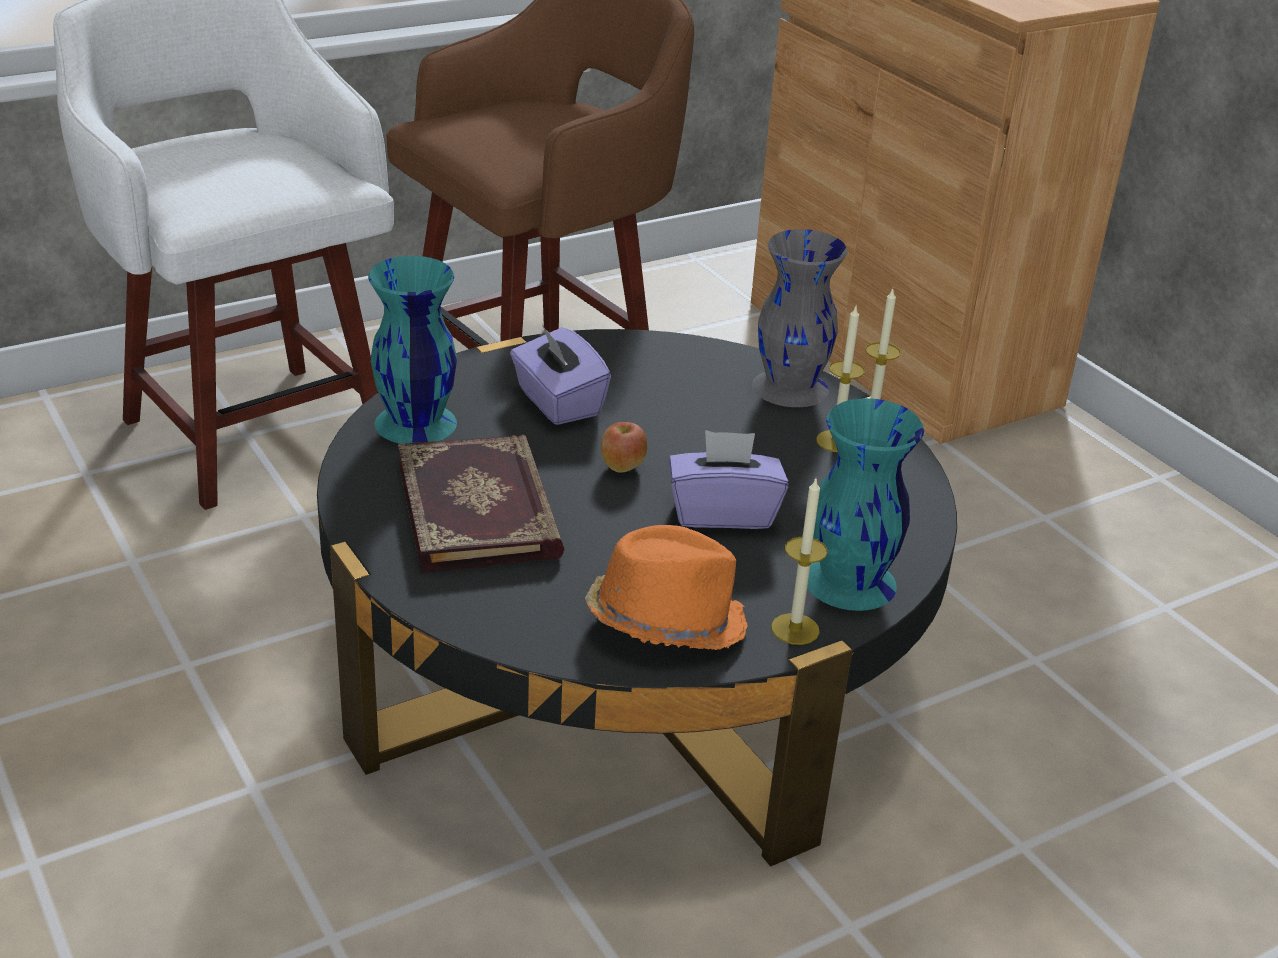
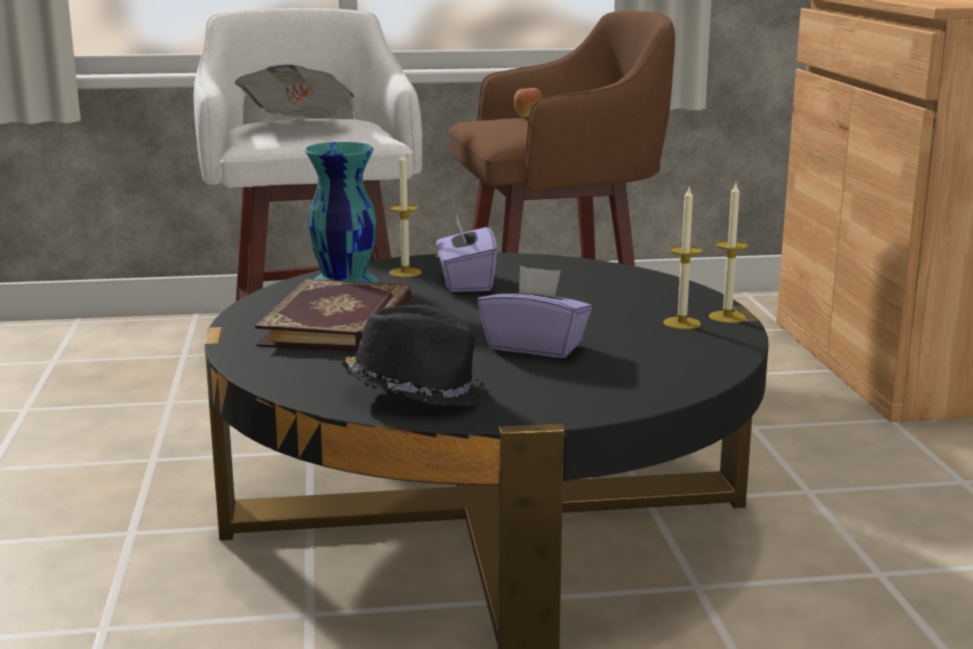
camera: 25 degrees right, 15 degrees down
(231, 173) = (299, 126): none -> newspaper
(622, 466) = (478, 316): apple -> apple (528, 117)
(665, 621) = (416, 392): orange hat -> black hat
(791, 388) = (672, 294): grey vase -> none
(795, 629) = (524, 411): candle -> candle (405, 272)
(849, 583) = (604, 394): turquoise vase -> none

